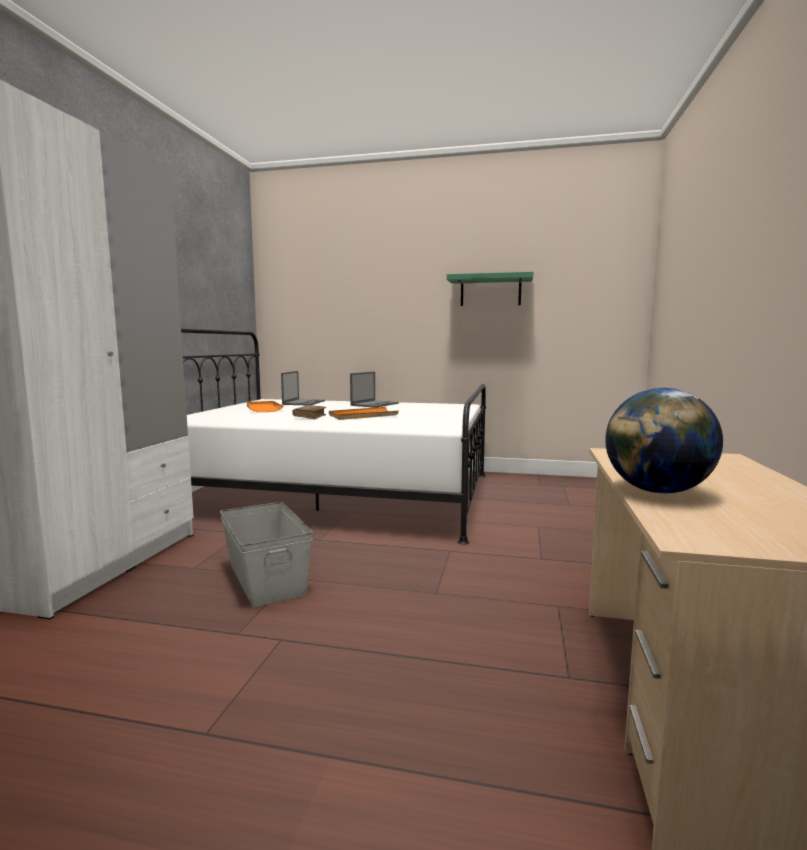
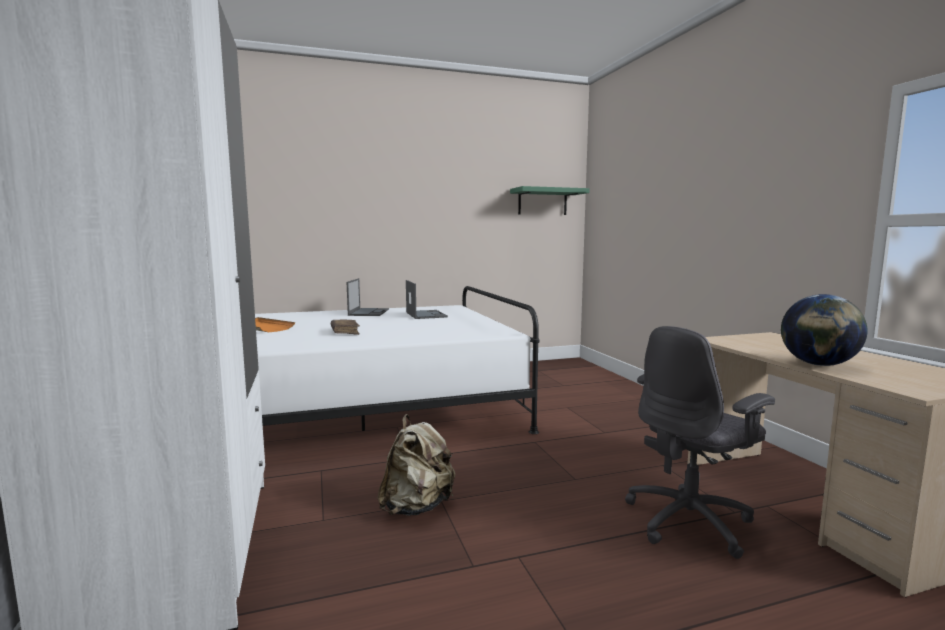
camera: 30 degrees left, 0 degrees up
(266, 577) = (417, 507): grey storage box -> beige backpack
(304, 402) = (286, 316): laptop -> laptop (425, 314)
(362, 416) = (396, 326): orange tray -> none
(490, 291) = (462, 199): green shelf -> green shelf (542, 202)
(495, 668) = (690, 521): none -> grey office chair

